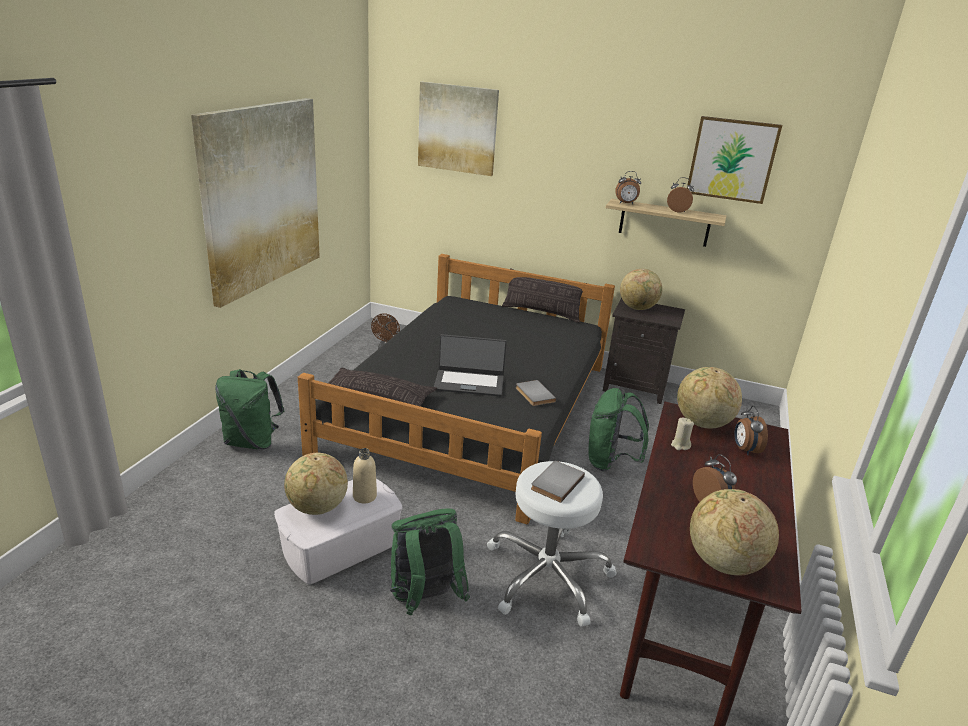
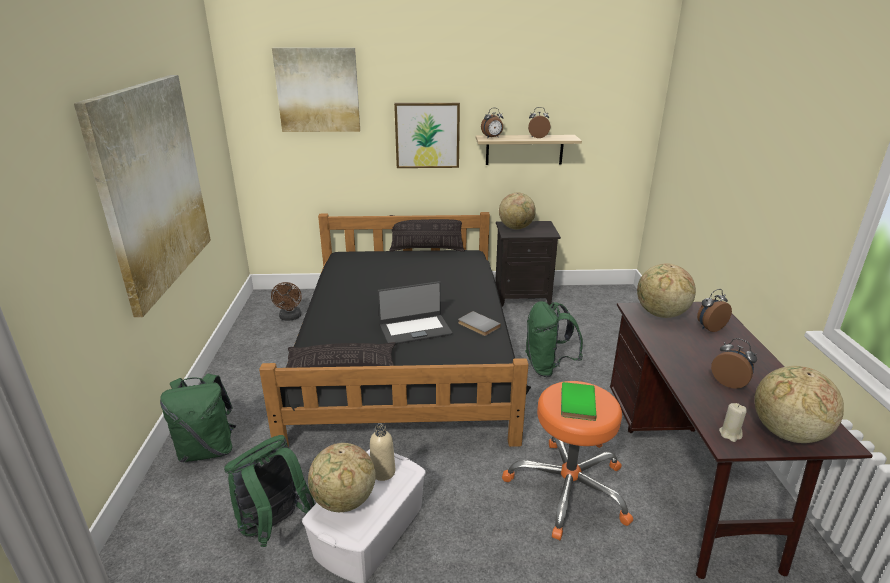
camera: 20 degrees left, 0 degrees up
(425, 600) = (482, 554): green backpack -> green backpack (274, 527)
(547, 576) = (569, 489): white stool -> orange stool
(555, 482) = (576, 403): grey book -> green book
(680, 445) = (663, 338): beige candle -> beige candle (730, 434)
(732, 159) = (574, 86): picture -> picture (427, 135)
(745, 449) = (709, 328): alarm clock -> alarm clock turned 90 degrees clockwise

